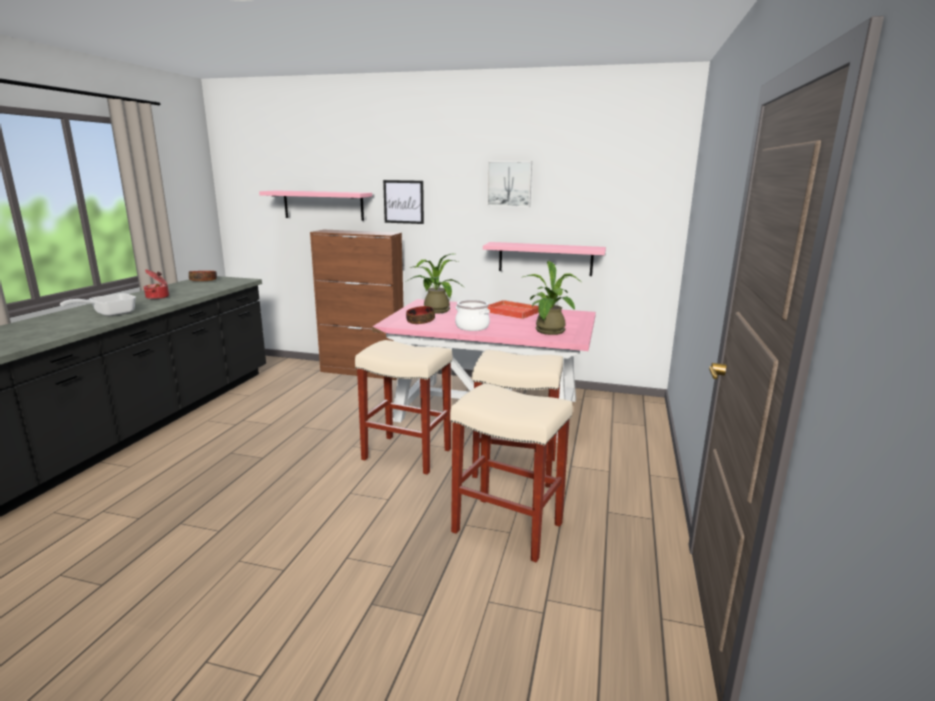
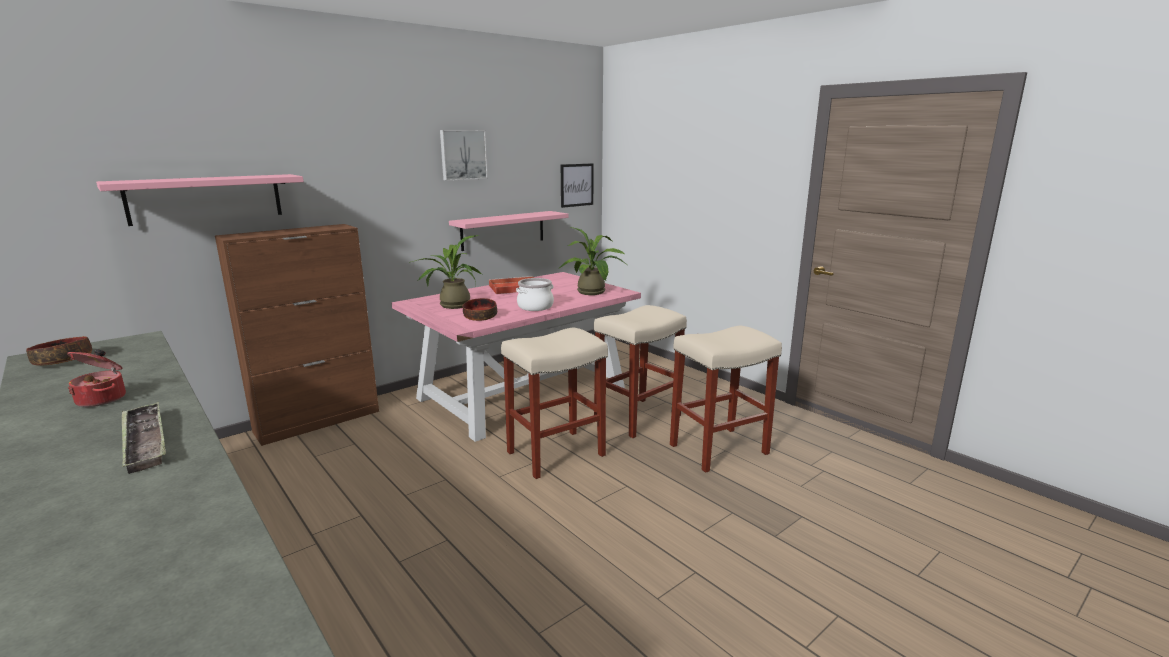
camera: 55 degrees left, 0 degrees up
(109, 314) = (144, 442): frying pan -> tray
(403, 202) = (340, 183): picture -> picture (576, 185)

